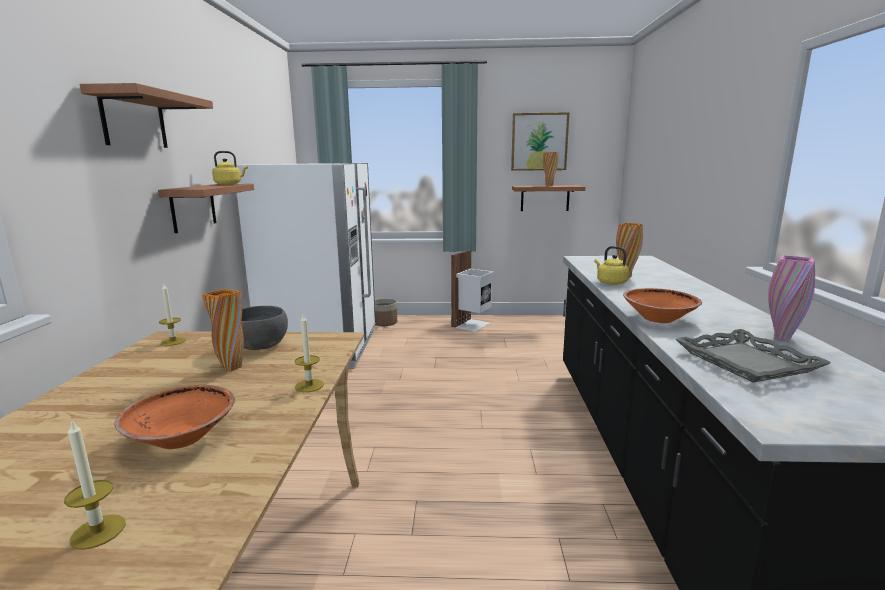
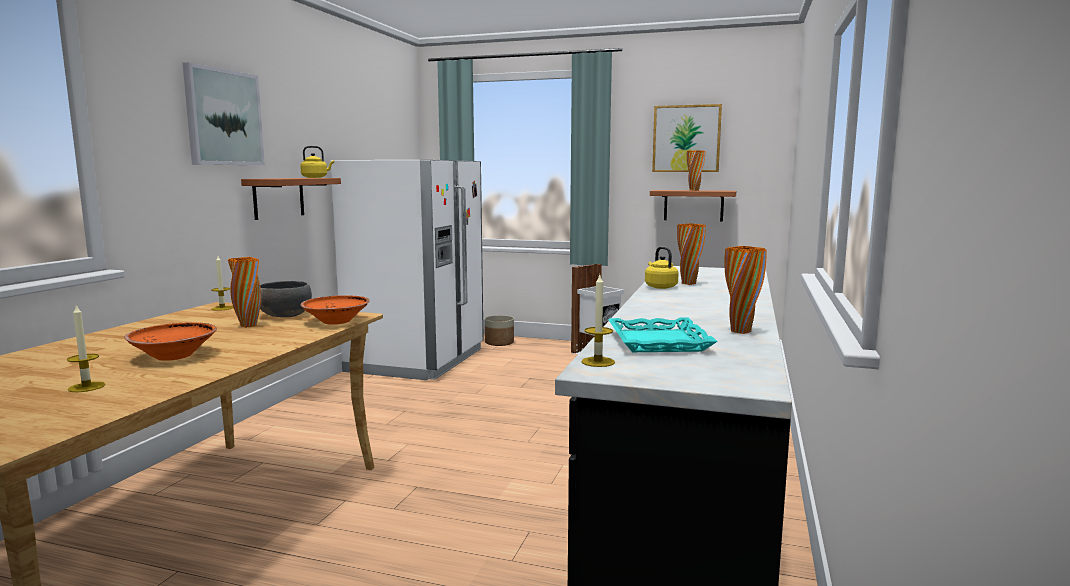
camera: 15 degrees right, 5 degrees down
(134, 120) = (223, 117): shelf -> picture
(309, 385) = (293, 339): candle -> candle (598, 362)
(659, 318) = (645, 312): orange bowl -> orange bowl (336, 321)
(745, 362) = (657, 342): grey tray -> turquoise tray
(782, 337) = (741, 331): pink vase -> orange vase

